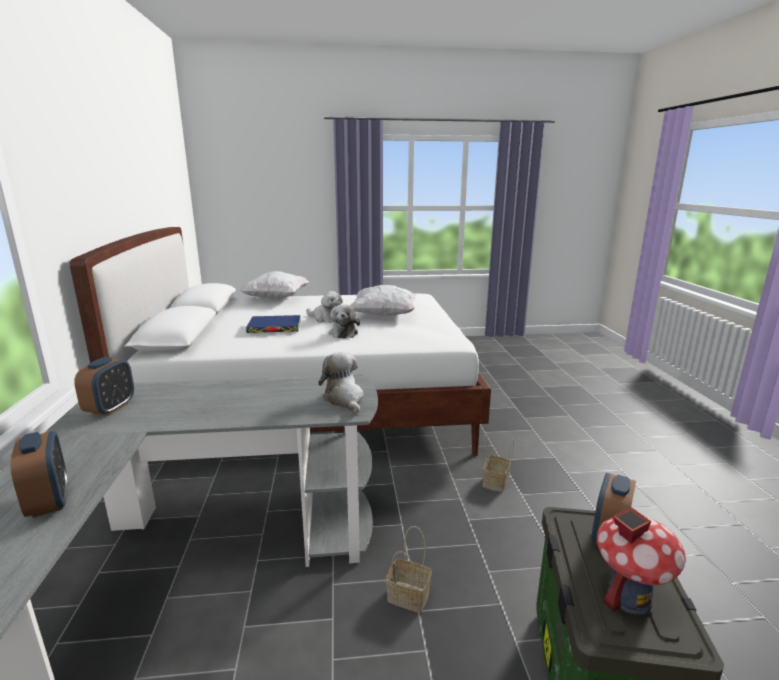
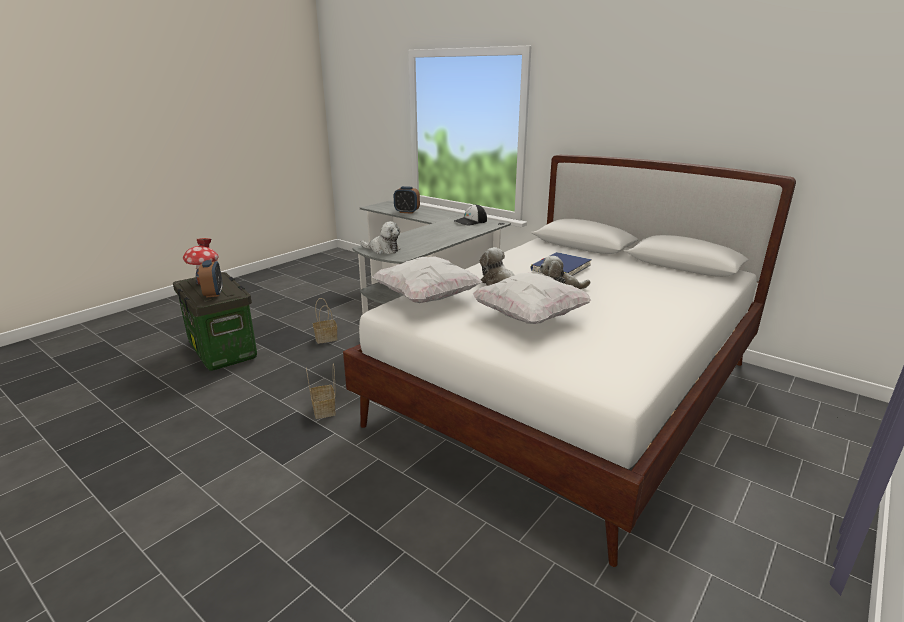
camera: 135 degrees right, 5 degrees up
(110, 408) = (470, 221): alarm clock -> cap
(276, 299) = (698, 296): white pillow -> white pillow (427, 298)

